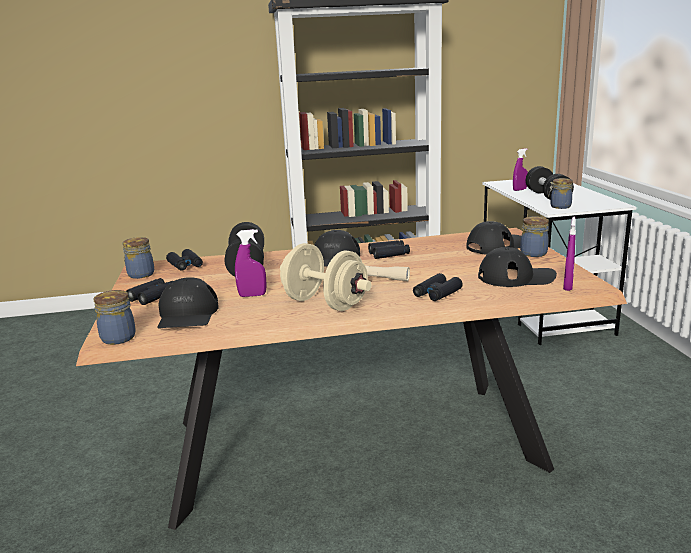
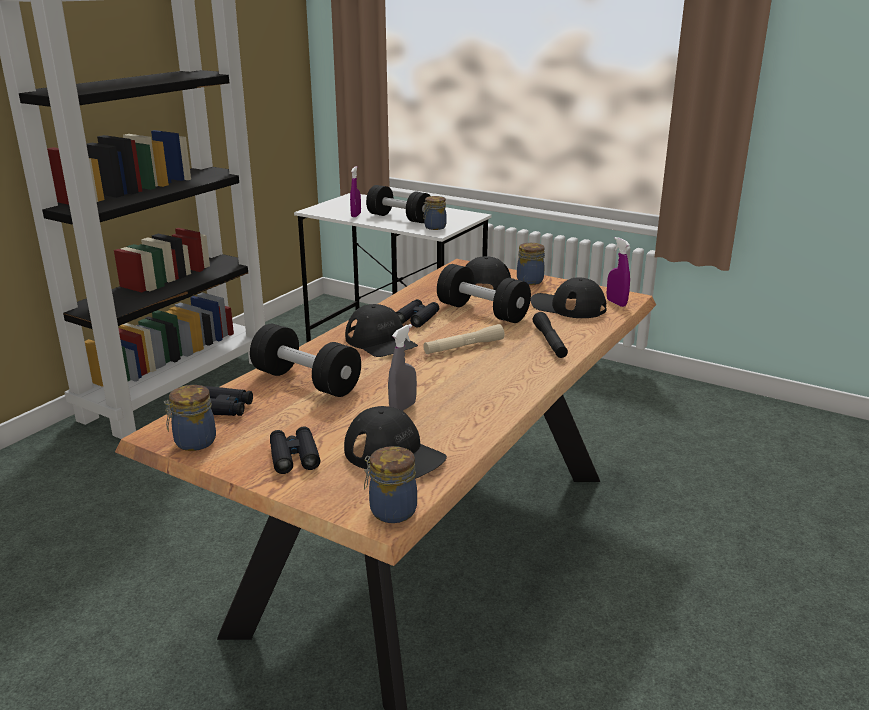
camera: 50 degrees left, 5 degrees up
(252, 295) = (402, 408): purple spray bottle -> grey spray bottle
(325, 303) = (489, 387): beige dumbbell -> none
(437, 293) = (549, 342): black binoculars -> black flashlight
(441, 262) = (482, 312): none -> black dumbbell
(516, 277) = (567, 306): black cap -> black cap turned 105 degrees counterclockwise

